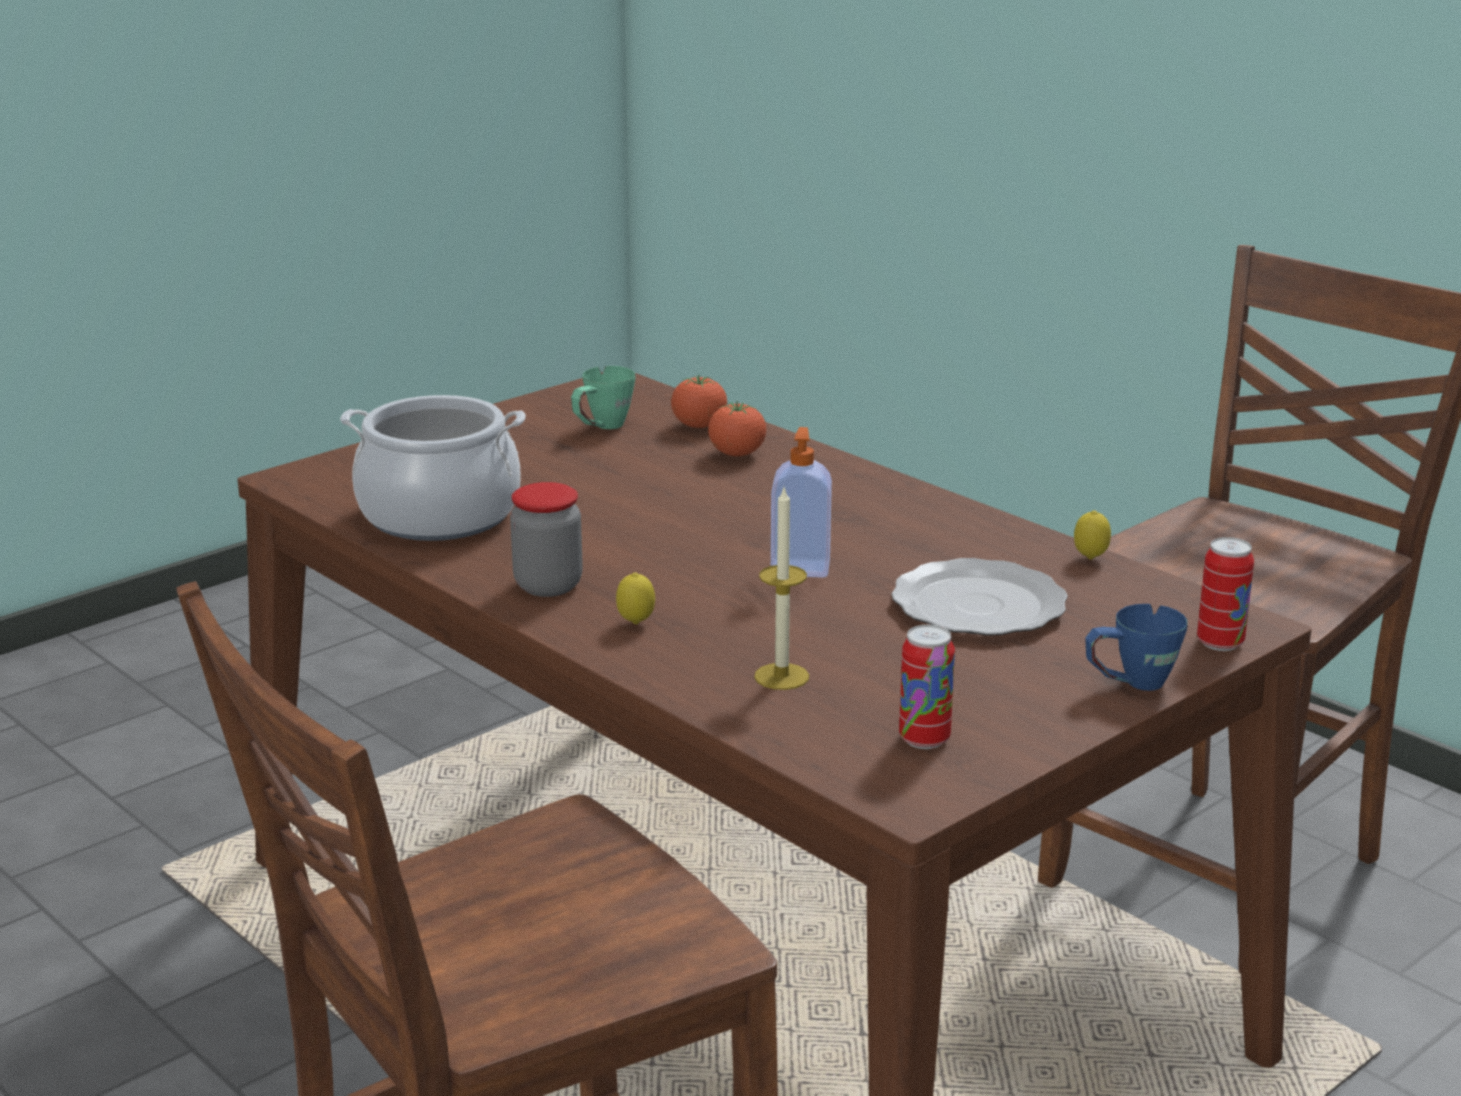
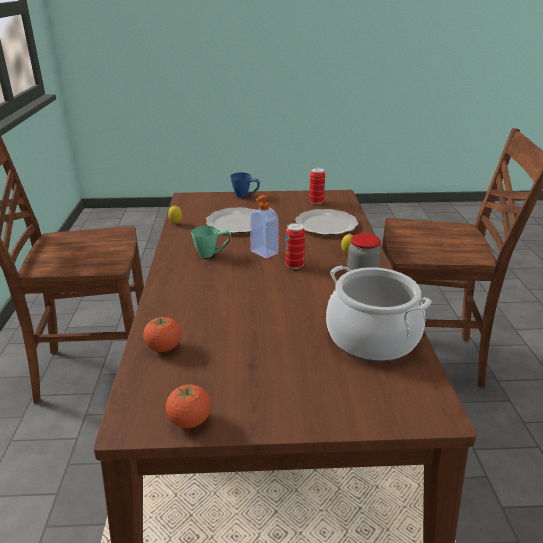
camera: 140 degrees left, 5 degrees up
(601, 428) = (211, 373): green mug -> green mug (212, 254)
(737, 454) = (185, 317): tomato -> tomato (190, 421)
(781, 676) = (327, 225): candle -> plate
(1220, 643) = (203, 196): can -> can (294, 265)

